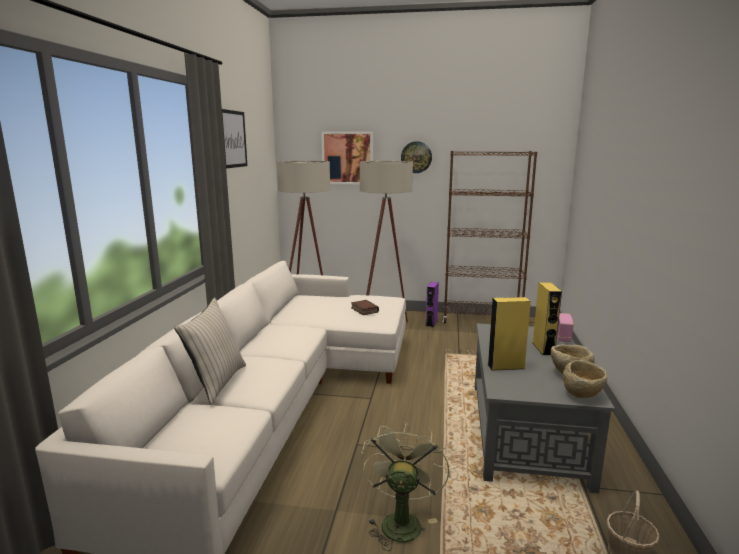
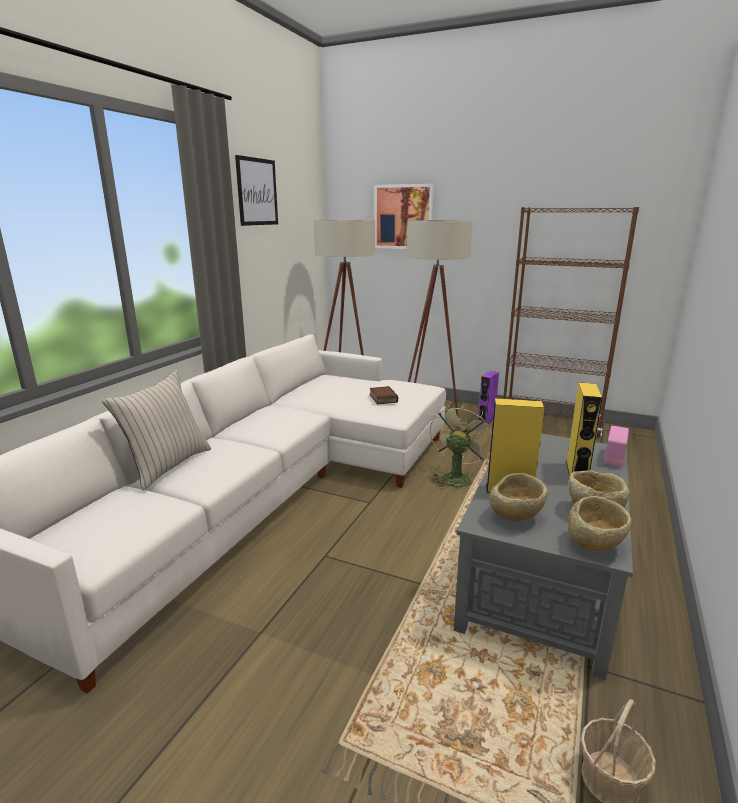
camera: 15 degrees right, 5 degrees up
(400, 520) = (326, 661): green fan -> green fan (456, 477)
(416, 157) = (484, 216): wall clock -> none
(521, 384) = (515, 517): none -> beige bowl

